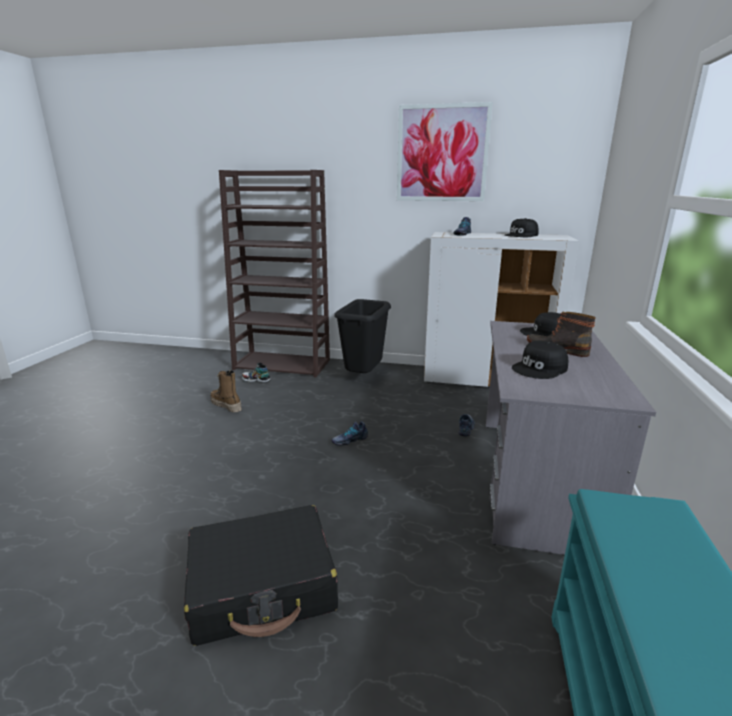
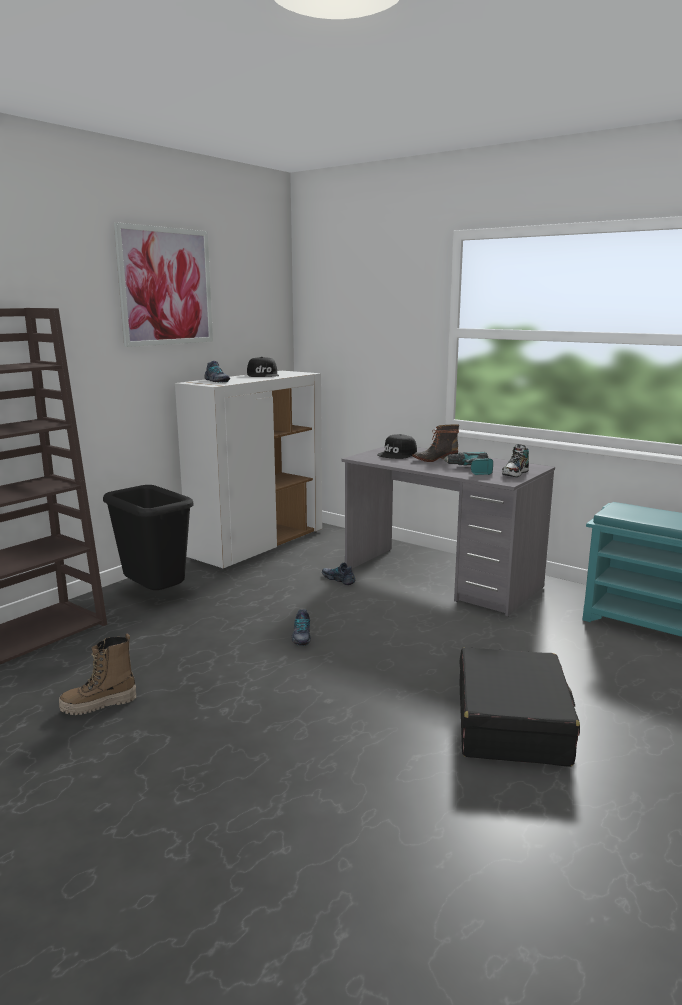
camera: 65 degrees left, 5 degrees down
(256, 380) = (43, 669): shoe -> shoe (515, 473)
(540, 368) = (470, 470): black cap -> power drill

